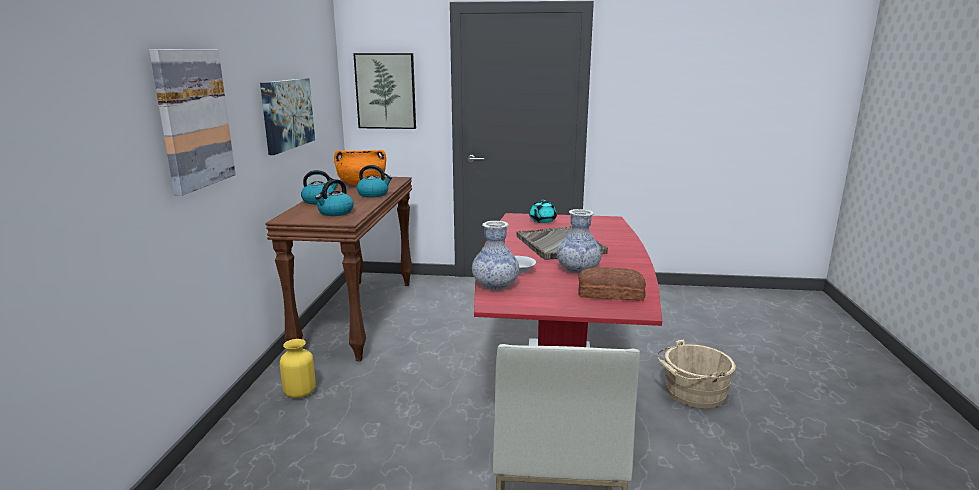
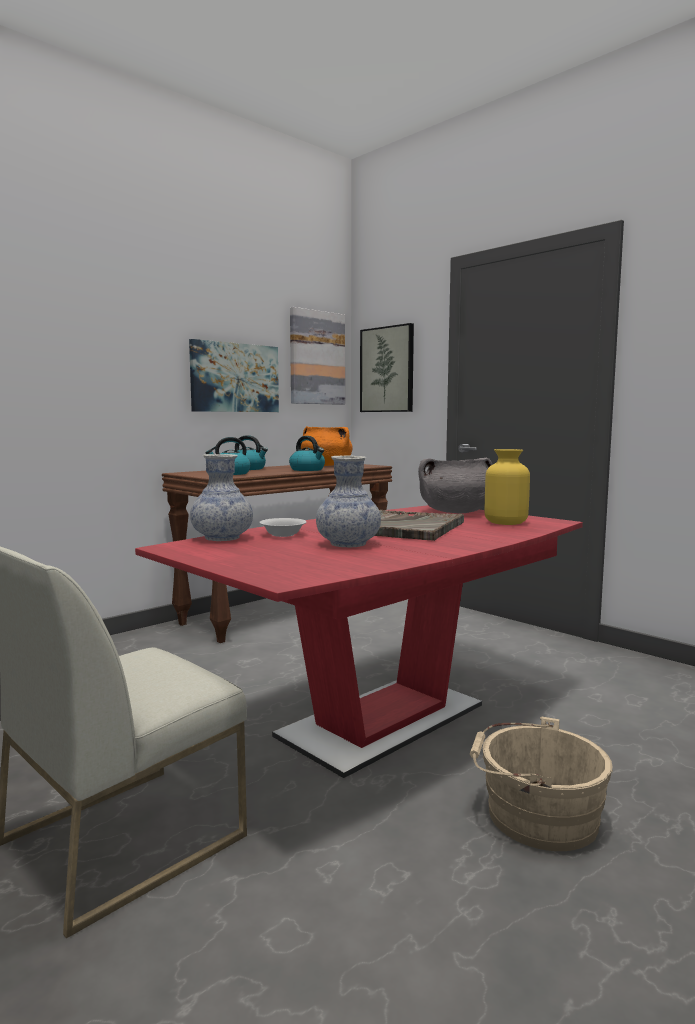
camera: 40 degrees right, 10 degrees down
(193, 119) = (71, 354): picture -> picture (316, 358)
(300, 392) = (134, 649): yellow vase -> yellow vase (505, 523)
(542, 220) = (456, 512): turquoise teapot -> grey cooking pot
(609, 292) = (310, 563): bread -> none

